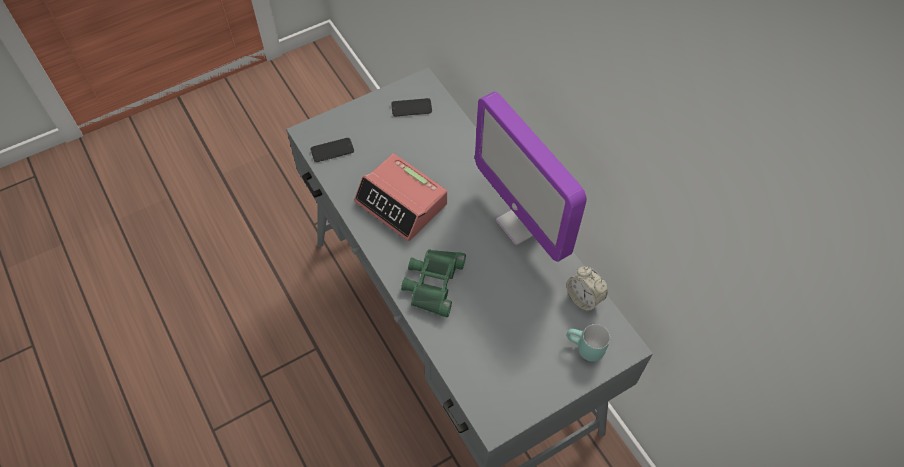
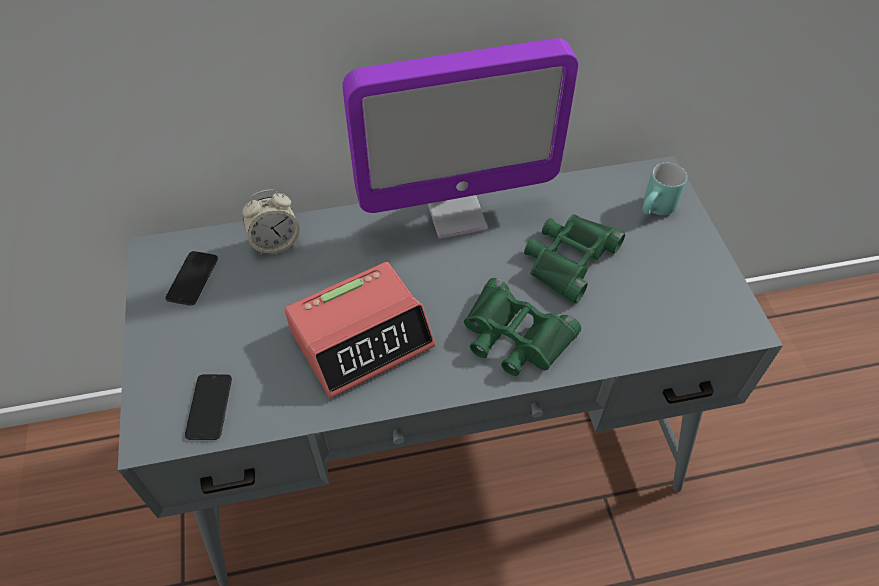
camera: 70 degrees left, 5 degrees down
(511, 300) = (568, 259): none -> green binoculars
(583, 298) = (586, 189): alarm clock -> alarm clock (275, 243)

